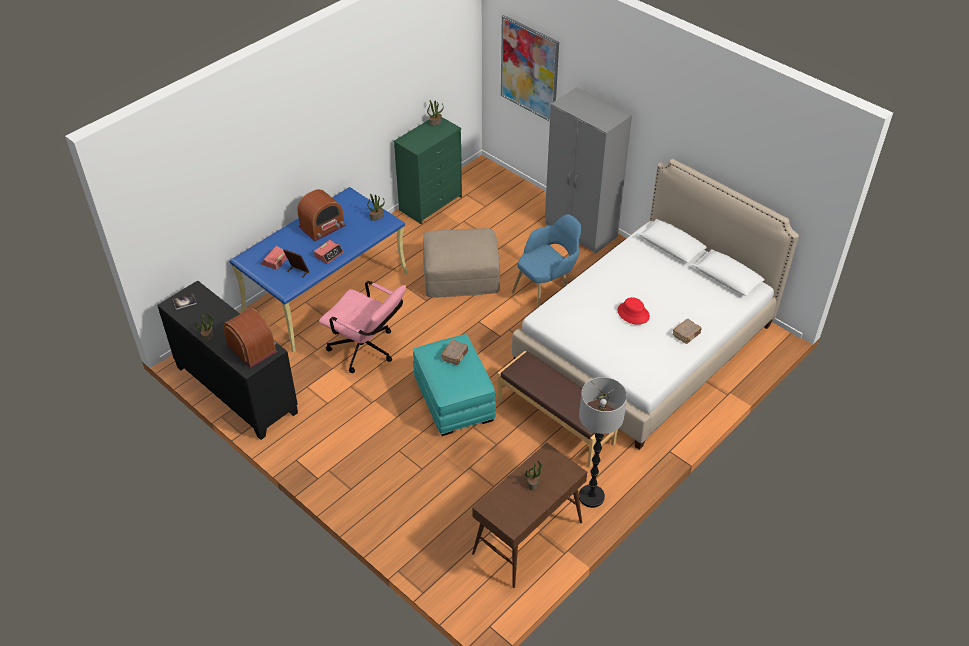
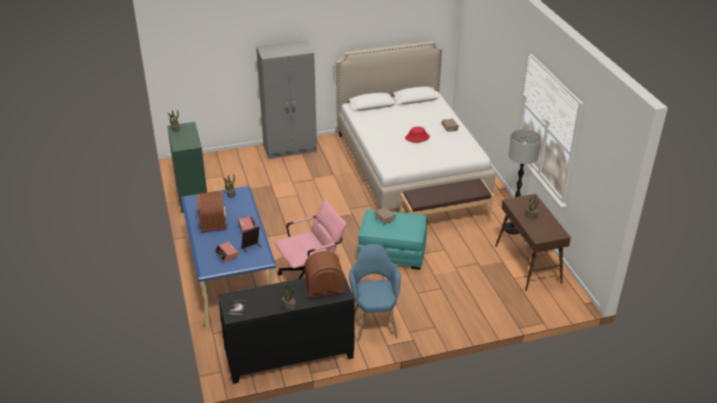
camera: 60 degrees left, 10 degrees down
(461, 275) = (279, 209): beige ottoman -> none
(529, 69) = (206, 58): picture -> none
(547, 292) = (332, 182): blue armchair -> blue armchair (374, 320)

